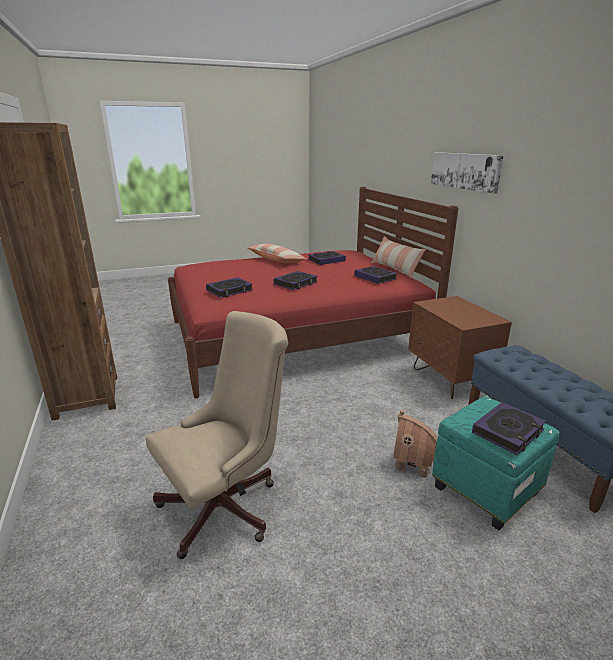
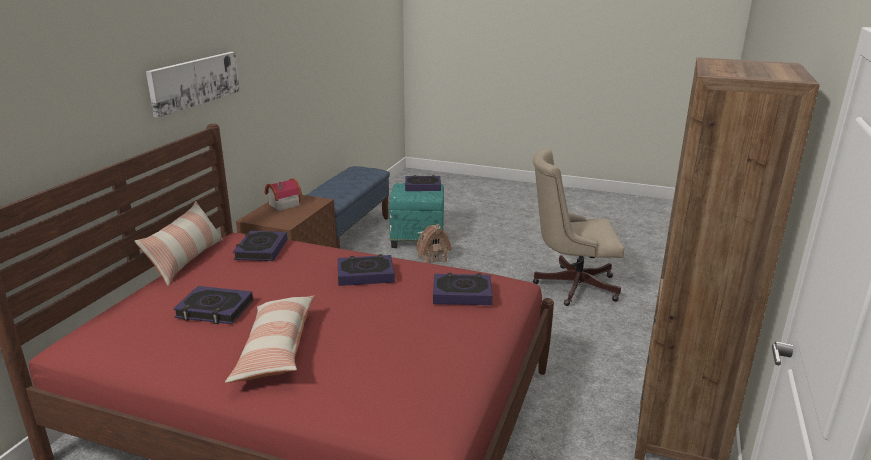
camera: 140 degrees left, 0 degrees up
(473, 312) = (282, 205): none -> toy house

